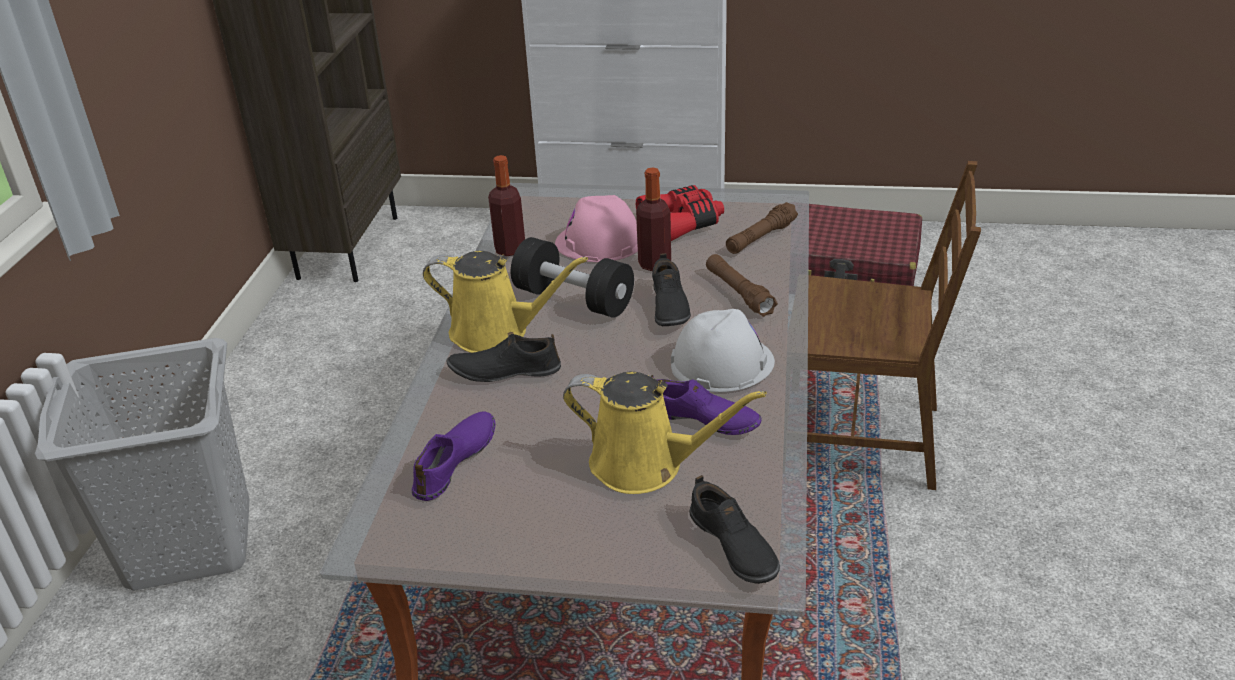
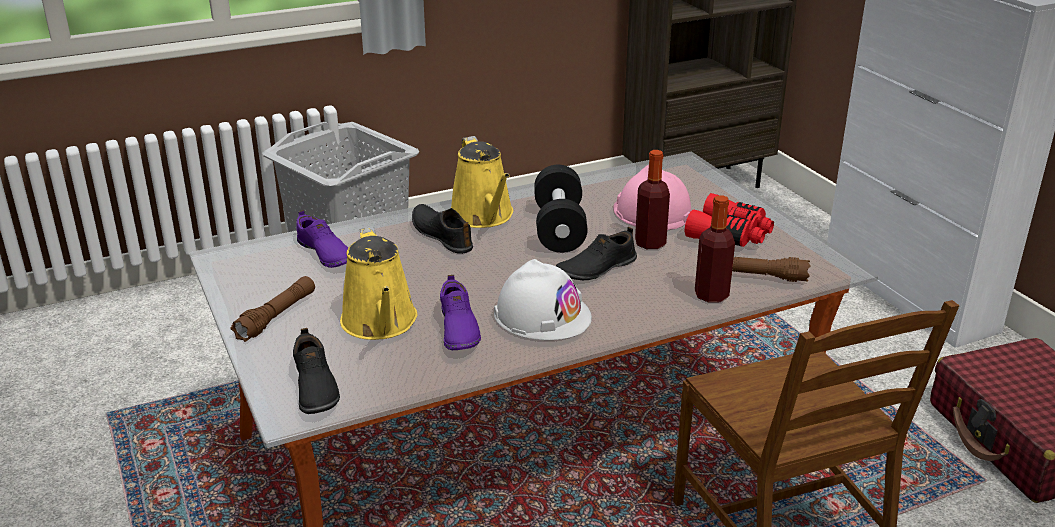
camera: 55 degrees right, 5 degrees down
(455, 462) = (325, 254): purple shoe -> purple shoe turned 60 degrees clockwise
(510, 249) = (596, 183): bottle -> bottle (711, 295)
(732, 546) = (314, 388): black shoe -> black shoe turned 45 degrees counterclockwise
(739, 293) = (654, 292): brown flashlight -> brown flashlight (276, 316)

